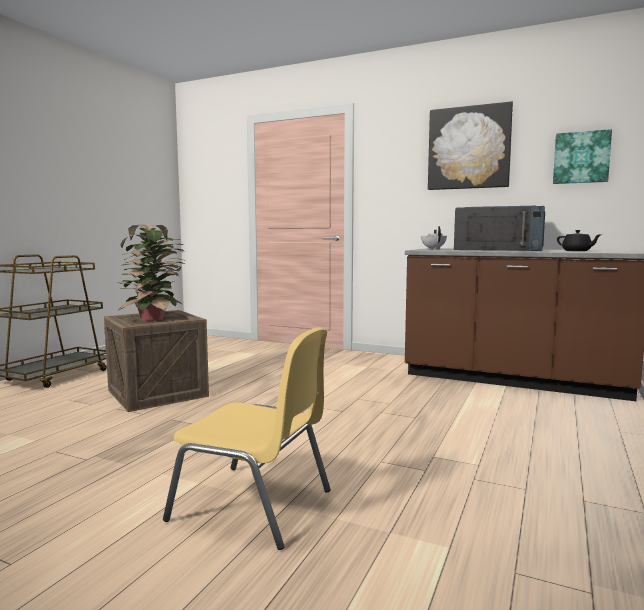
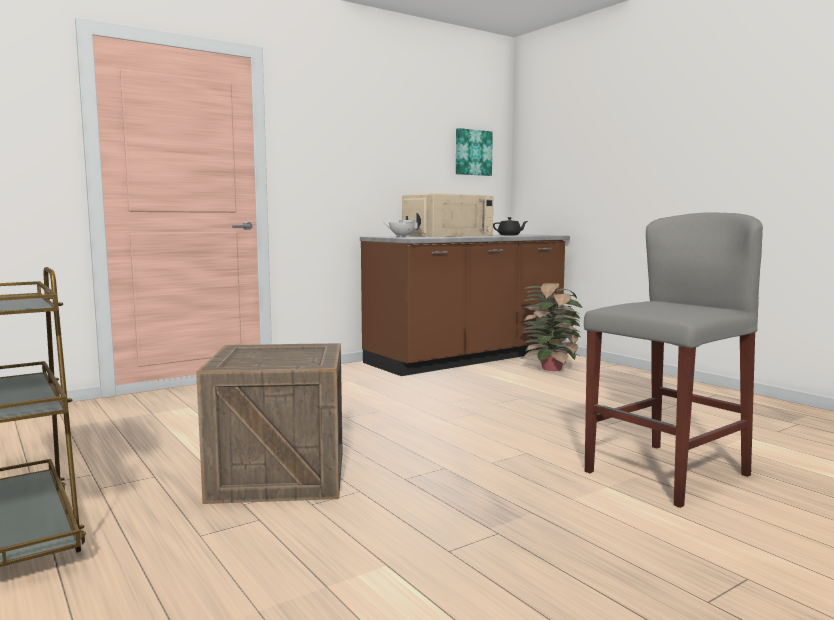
camera: 60 degrees left, 0 degrees up
(154, 318) = (271, 357): potted plant -> potted plant (551, 368)
(254, 505) = (666, 473): yellow chair -> grey stool
(469, 148) = (390, 129): picture -> none
(498, 249) = (448, 236): blue microwave -> beige microwave

